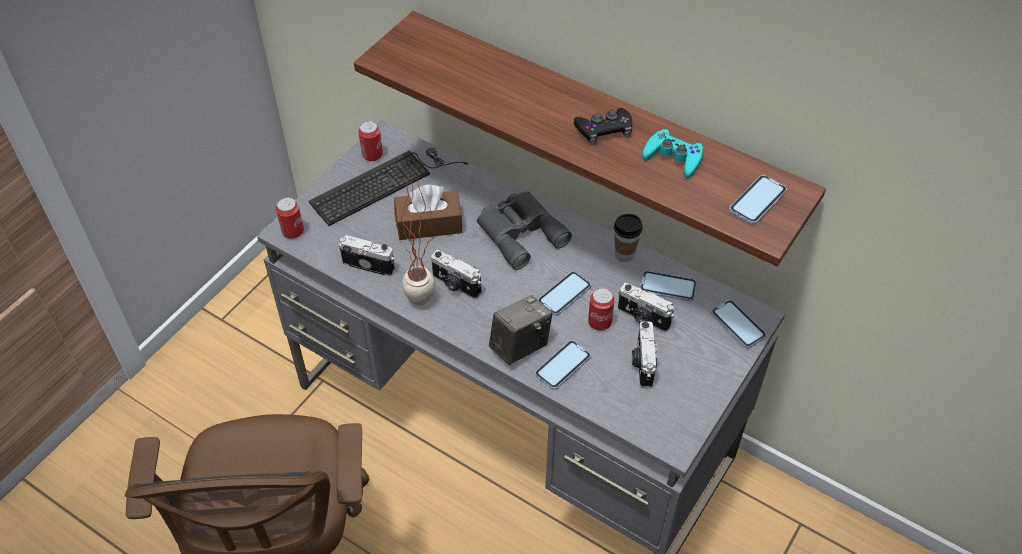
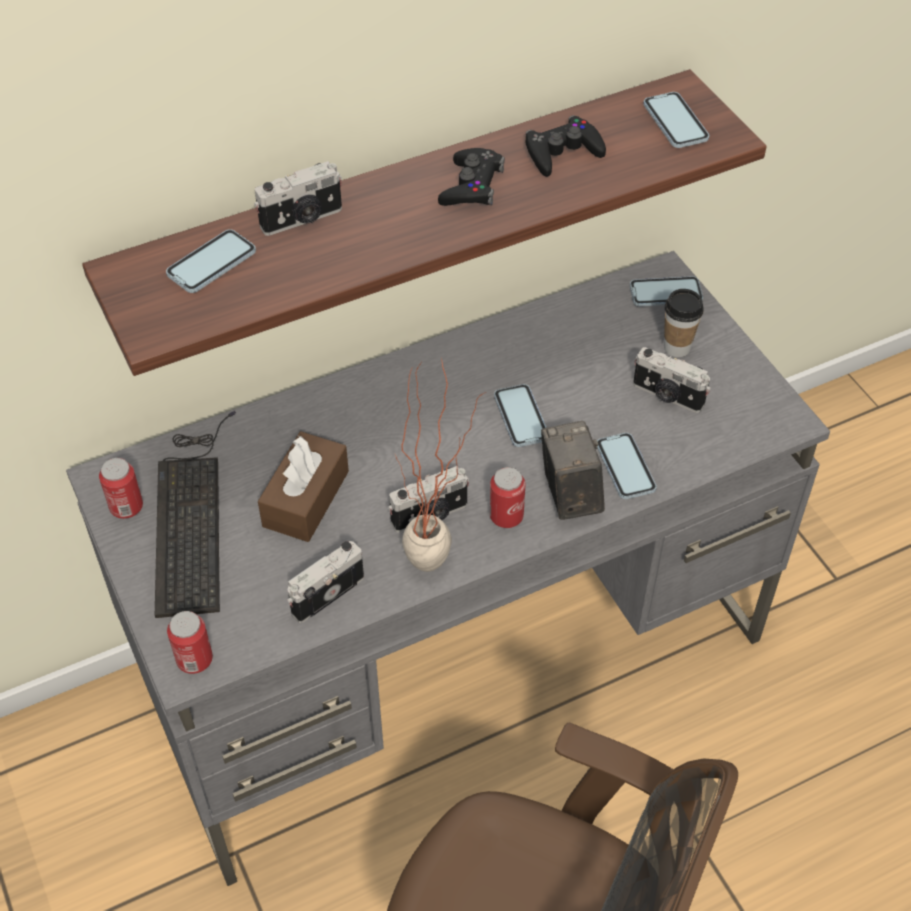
camera: 60 degrees left, 0 degrees up
(519, 232) = (391, 413): grey binoculars -> none
(599, 322) = (584, 405): can -> can (506, 516)
(624, 254) = (500, 336): cup -> cup (677, 347)
(643, 318) = (604, 365): camera -> camera (302, 219)
(668, 287) = (574, 323): phone -> phone (211, 263)
(673, 158) = (562, 152): turquoise game controller -> black game controller

